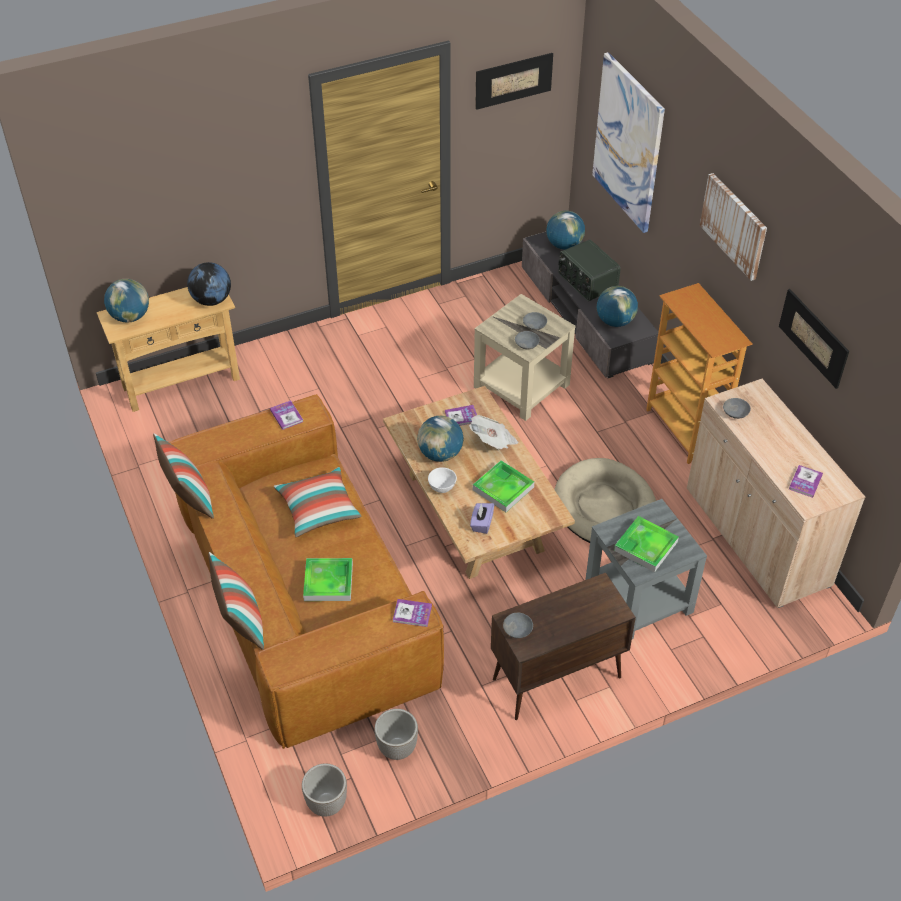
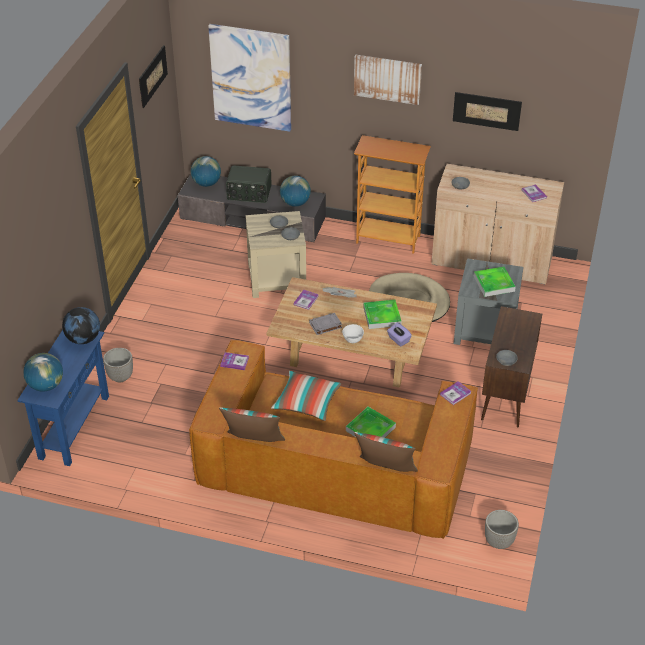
camera: 50 degrees left, 5 degrees down
(181, 383) = (74, 427): beige console table -> blue console table
(397, 748) = (489, 488): planter -> planter (120, 377)
(440, 454) = (325, 325): globe -> grey book

